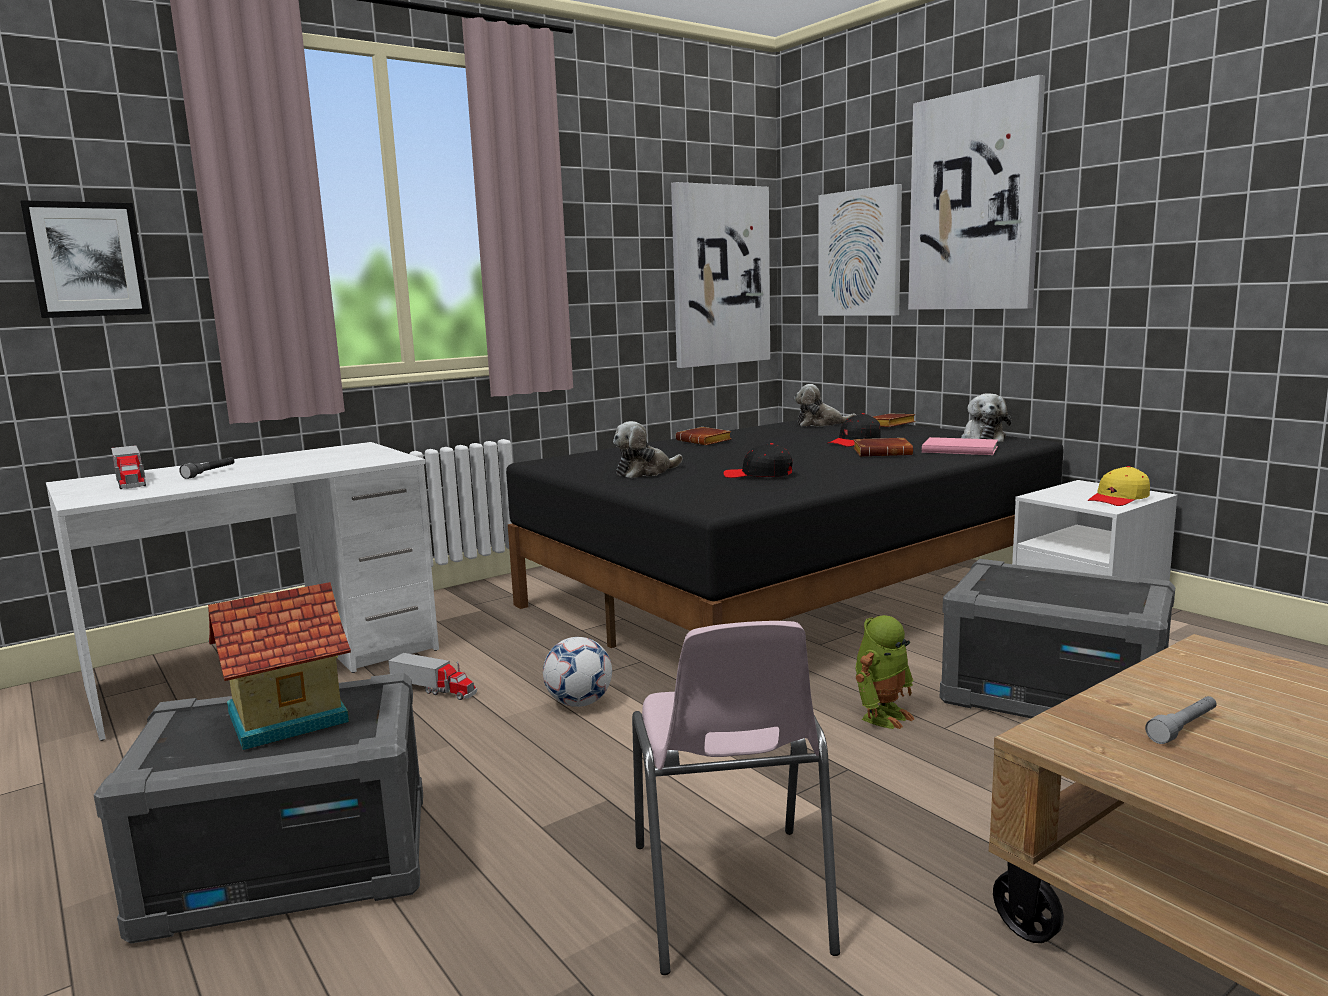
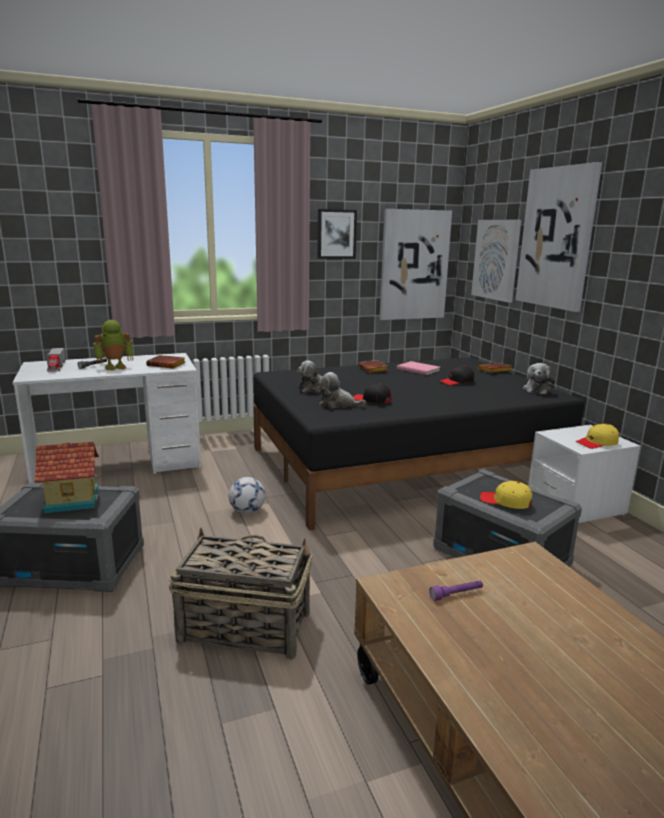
camera: 15 degrees right, 5 degrees up
(87, 260) = (50, 252): picture -> picture (336, 234)
(434, 689) = (185, 490): toy truck -> none
(730, 898) = (243, 626): pink chair -> basket
(821, 424) = (455, 364): plush toy -> plush toy (338, 404)
(882, 715) = (395, 549): toy robot -> toy robot (115, 367)
(883, 453) = (462, 393): brown book -> brown book (167, 365)
(959, 449) = (510, 396): pink book -> pink book (418, 369)
(1065, 595) = (505, 501): none -> yellow cap
(1183, 728) = (456, 594): grey flashlight -> purple flashlight

